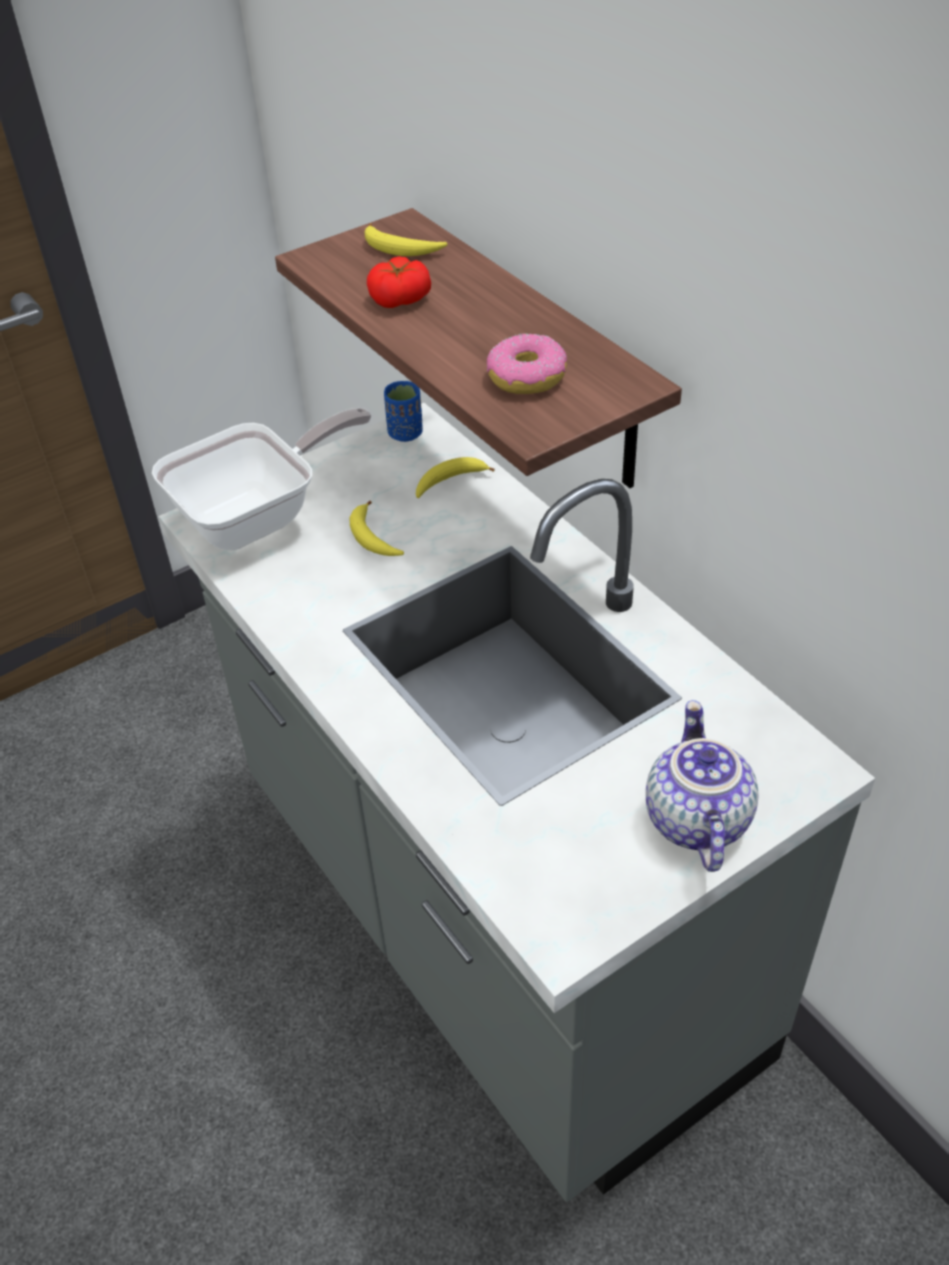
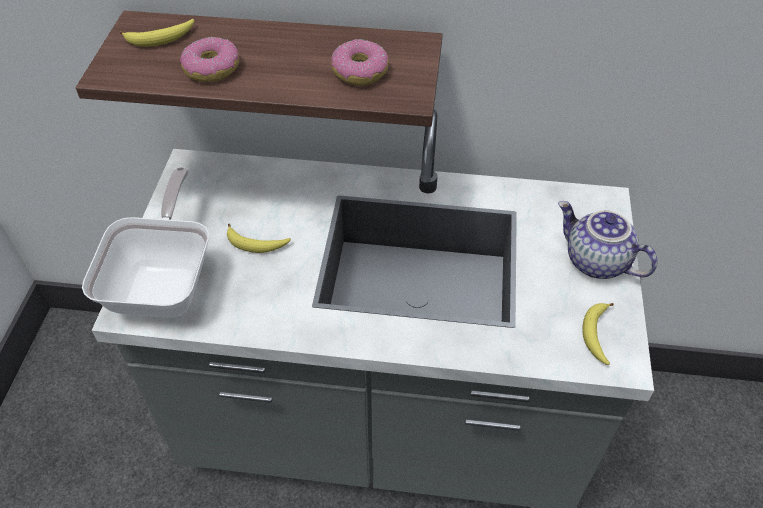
camera: 50 degrees left, 5 degrees up
(400, 299) = (212, 68): tomato -> donut
(405, 433) = (188, 173): blue cup -> none
(449, 482) = (255, 184): banana -> banana (596, 335)

